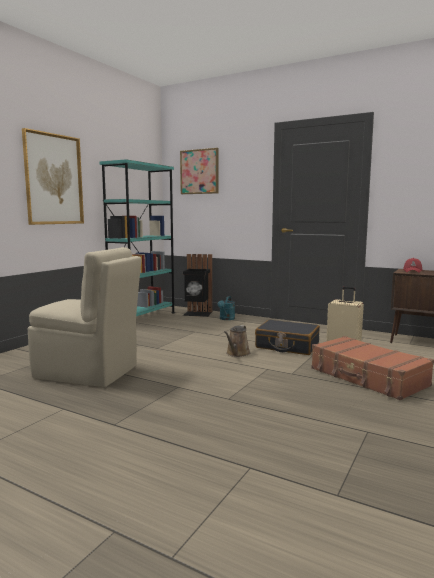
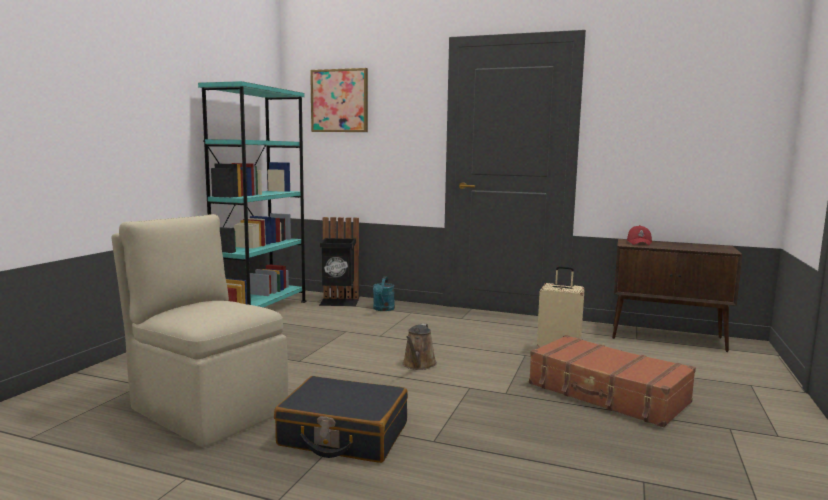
camera: 10 degrees left, 0 degrees up
(53, 179) = (131, 109): picture -> none
(88, 372) = (207, 409): beige chair -> beige chair turned 150 degrees counterclockwise
(287, 346) = (482, 349): black suitcase -> black suitcase (343, 435)

